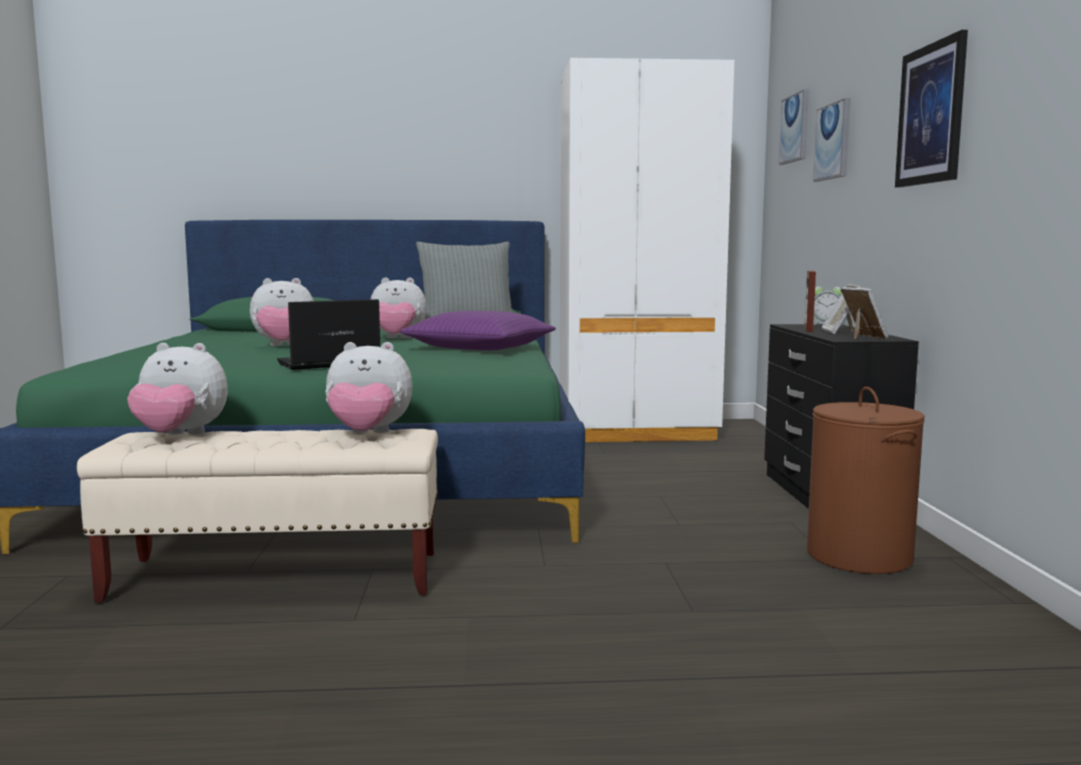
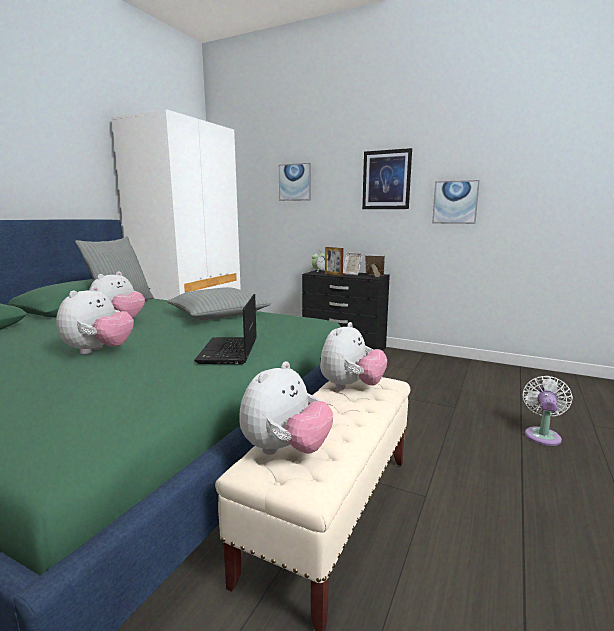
camera: 60 degrees left, 5 degrees up
(480, 348) = (218, 315): purple pillow -> grey pillow
(685, 701) = (542, 435): none -> white fan
(795, 128) = (249, 171): picture -> picture (455, 202)
(859, 556) = (414, 364): brown laundry basket -> none

